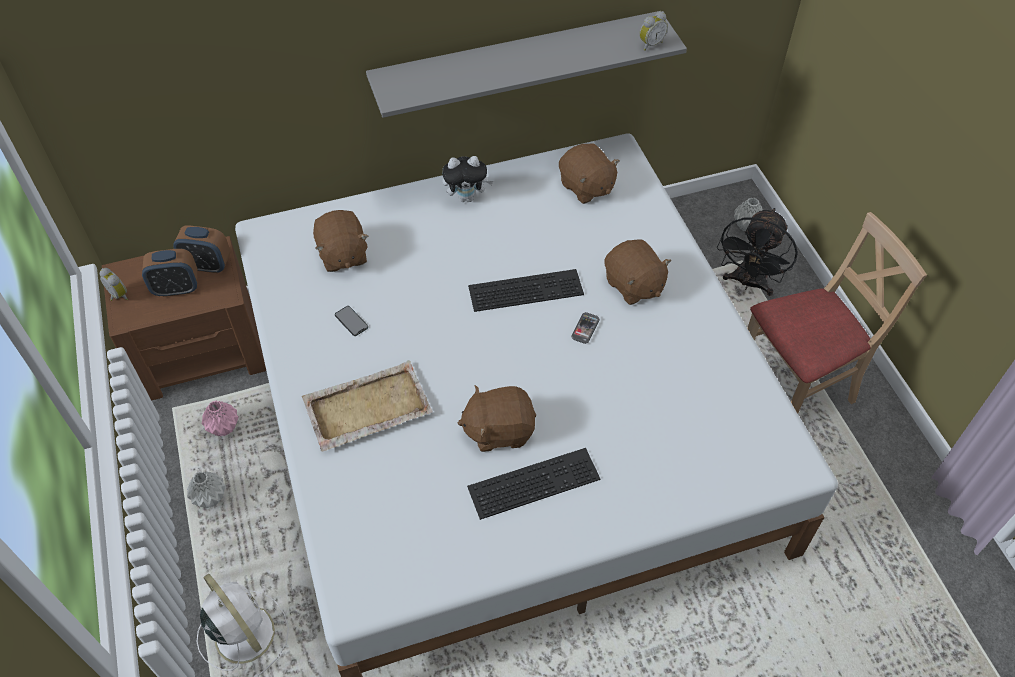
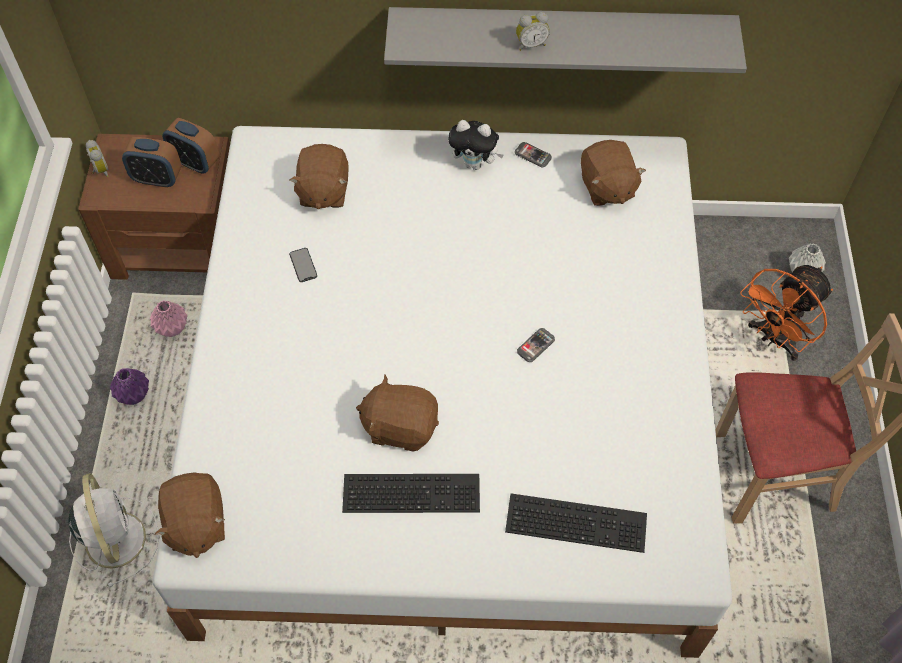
camera: 20 degrees right, 5 degrees up
(210, 497) = (134, 395): grey vase -> purple vase
(366, 408) = (280, 361): beige tray -> none
(513, 178) = (533, 155): none -> phone
(526, 288) = (493, 283): keyboard -> keyboard (578, 520)
(633, 285) = (608, 313): brown plush toy -> brown plush toy (196, 524)
(650, 44) = (706, 53): alarm clock -> alarm clock (531, 44)
(748, 283) = (774, 339): black fan -> orange fan

